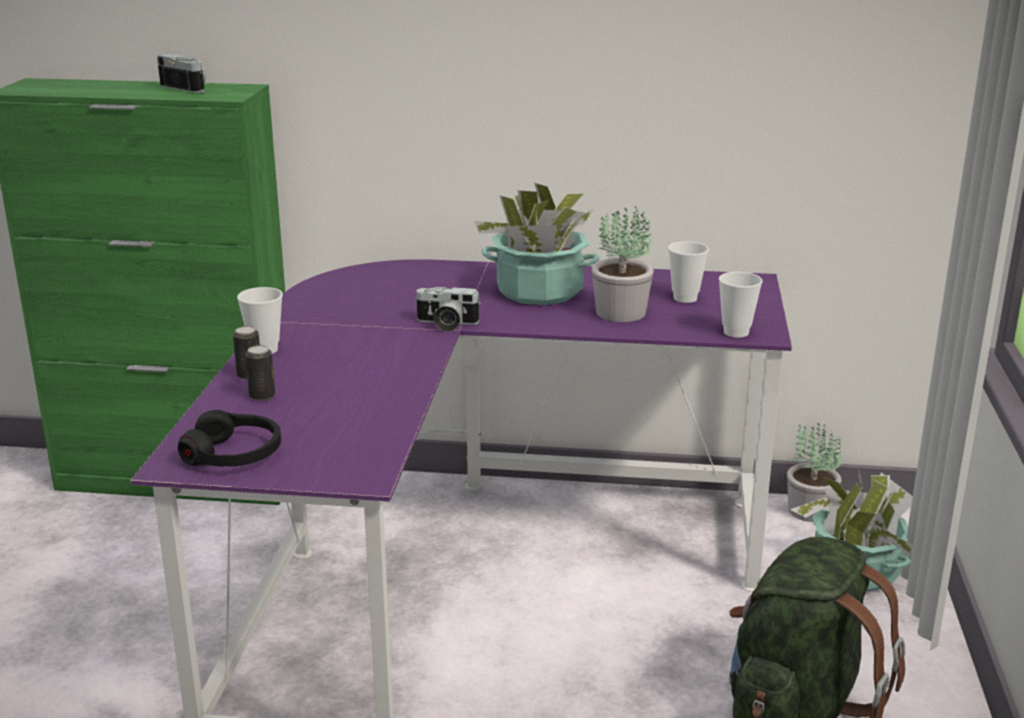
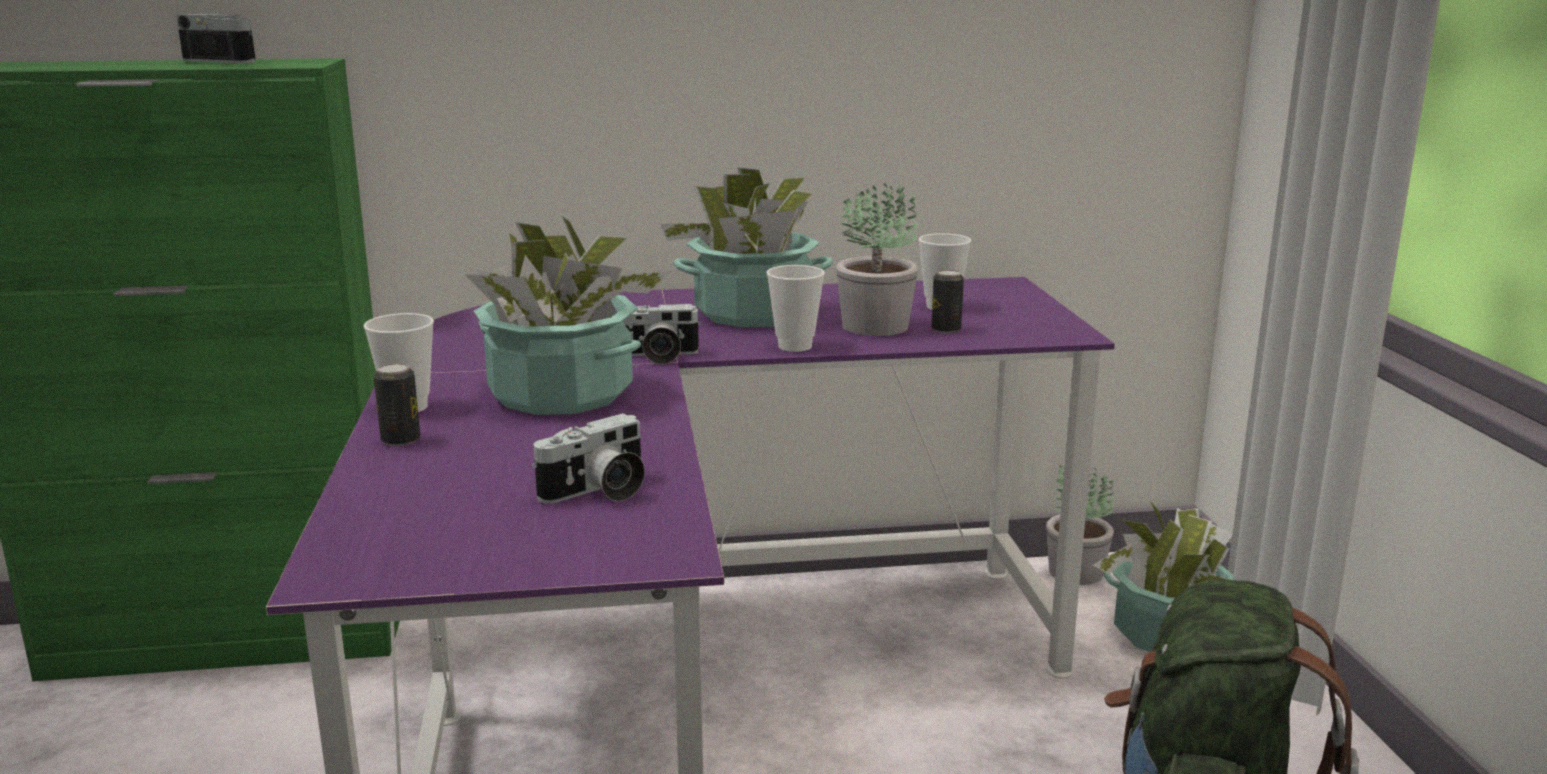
camera: 15 degrees left, 5 degrees down
(234, 454) = (433, 547): black headphones -> none
(262, 396) = (435, 464): can -> can (946, 330)
(348, 429) = (598, 492): none -> camera
(365, 350) = (560, 394): none -> potted plant
(736, 332) = (1035, 335): cup -> cup (795, 346)

